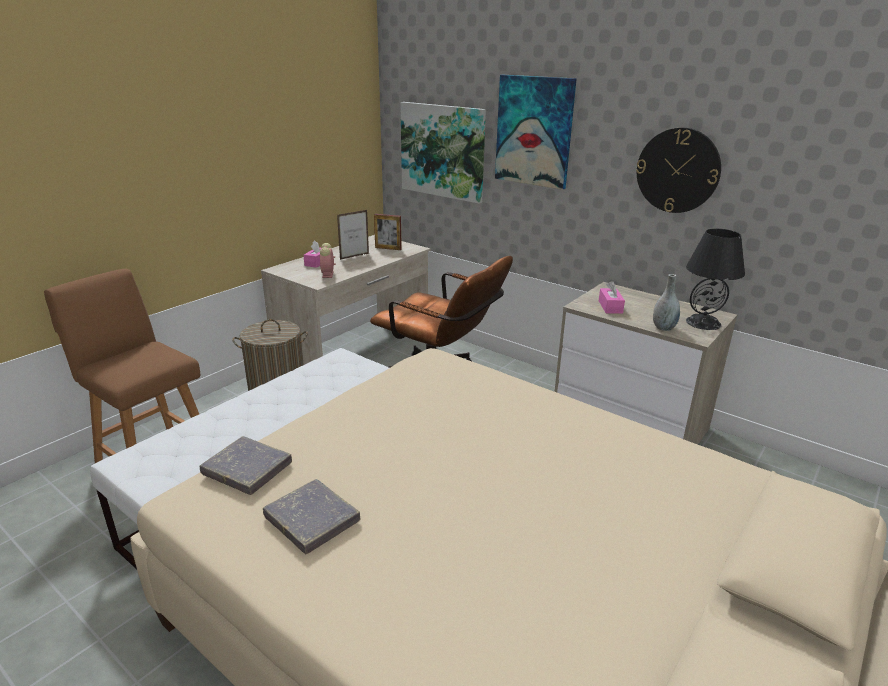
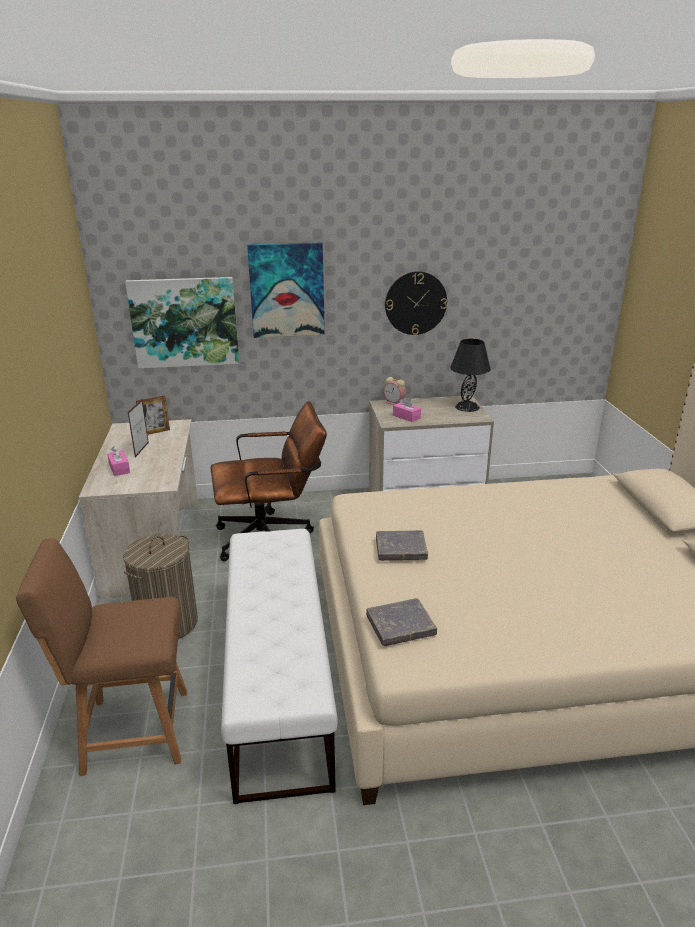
camera: 45 degrees left, 0 degrees up
(312, 519) = (488, 622): grey book -> grey book (401, 549)
(328, 274) = (156, 474): alarm clock -> alarm clock (395, 403)
(663, 328) = (456, 419): grey vase -> none

